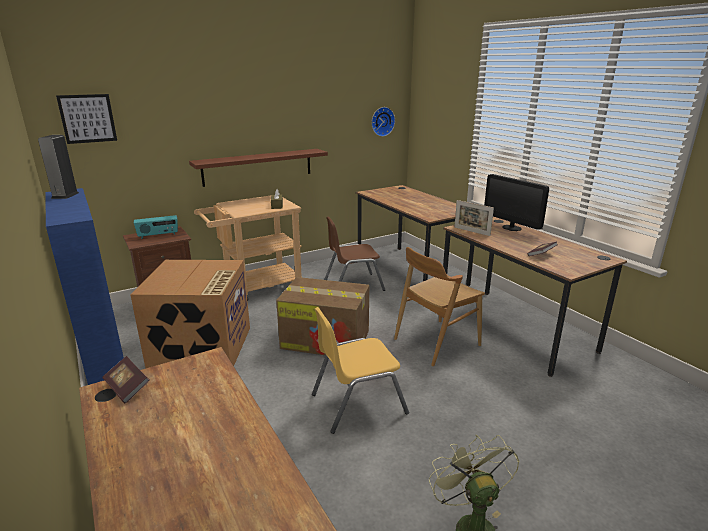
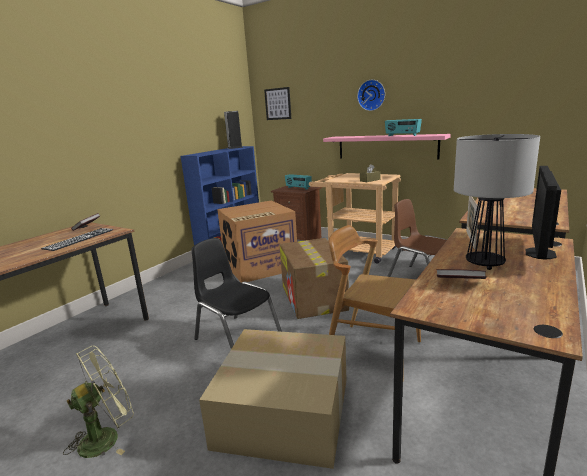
camera: 65 degrees right, 5 degrees down
(202, 395) = (79, 239): none -> keyboard
(258, 167) = (386, 147): brown shelf -> pink shelf
(283, 154) = (402, 135): none -> radio
(357, 403) = (237, 338): yellow chair -> black chair
(382, 121) = (551, 104): wall clock -> wall clock (372, 95)
(485, 403) = (286, 410): none -> cardboard box
(517, 241) = (485, 264): none -> table lamp

